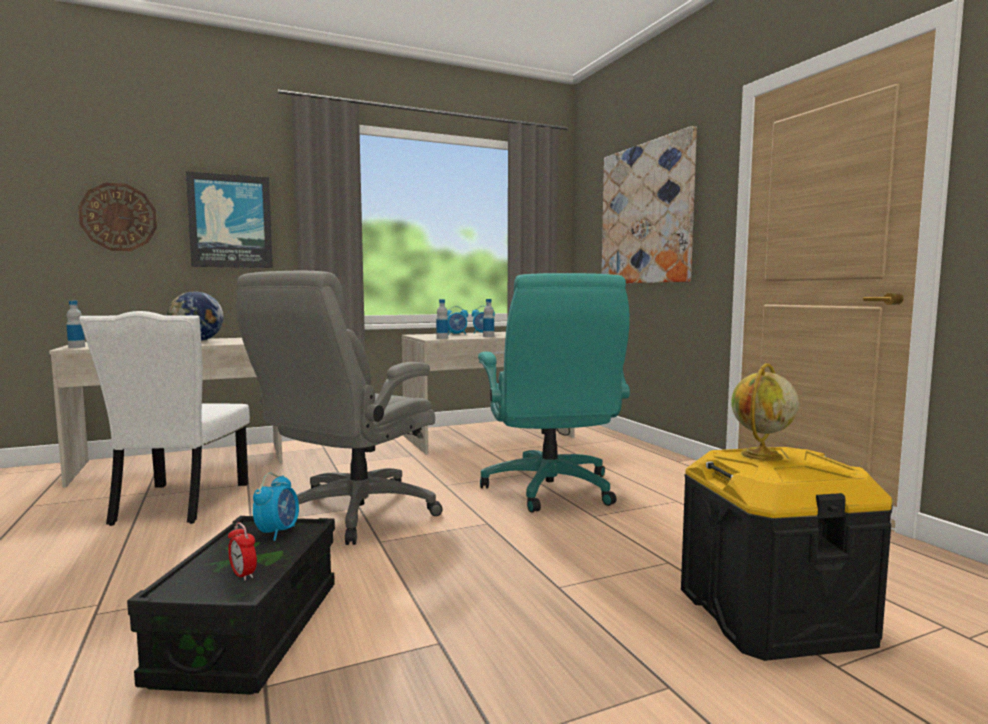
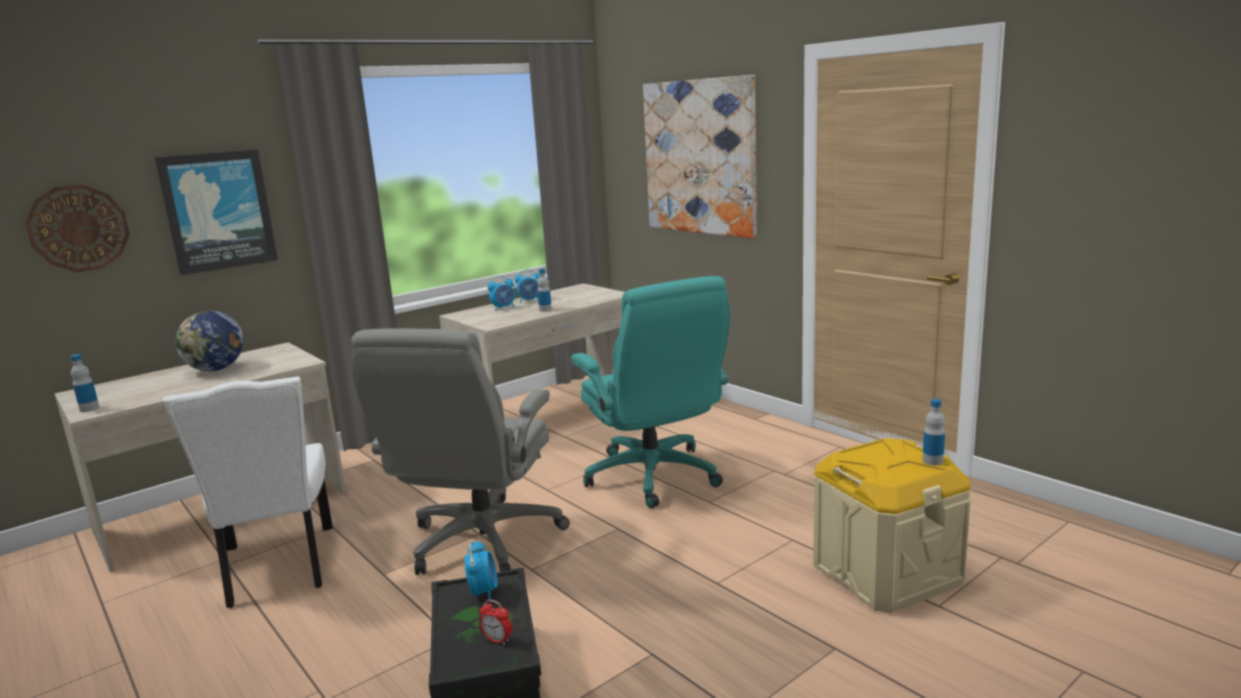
camera: 15 degrees left, 10 degrees up
(442, 338) = (500, 323): bottle -> bottle (932, 461)
(761, 456) = (873, 454): globe -> none
(772, 614) = (885, 572): black storage box -> beige storage box

